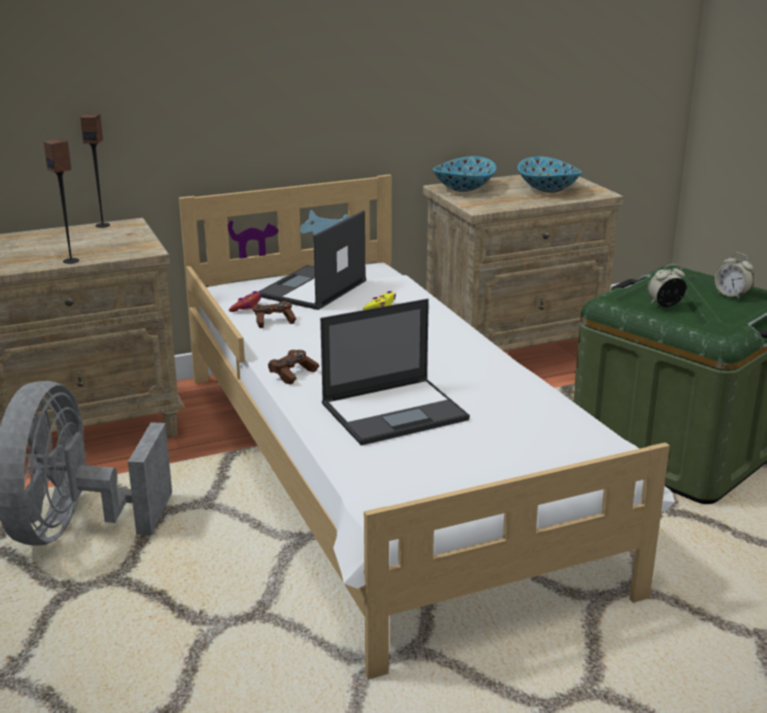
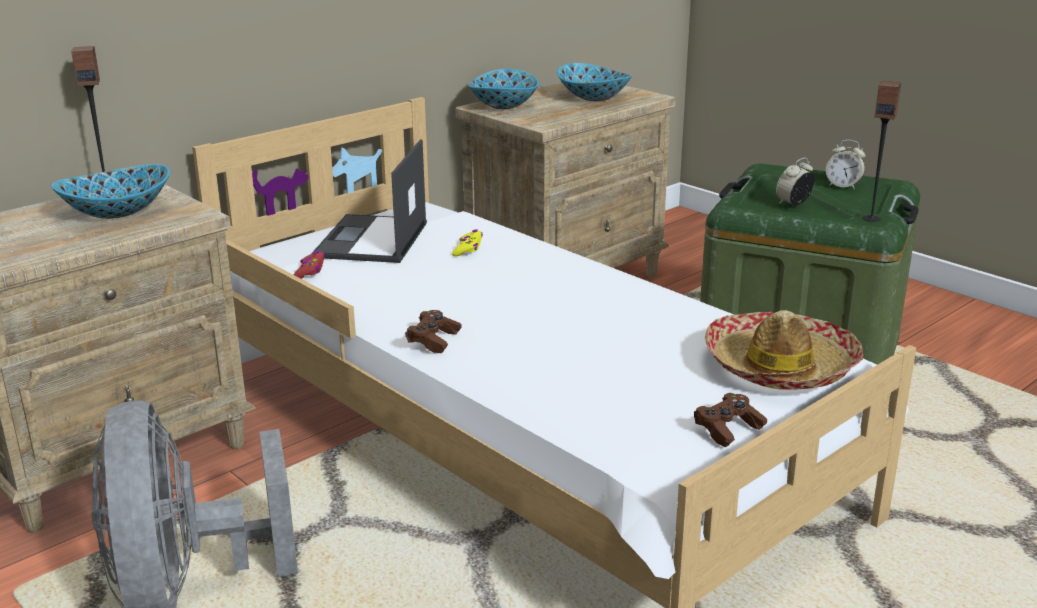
camera: 20 degrees left, 0 degrees up
(71, 261) = (106, 240): speaker -> speaker (871, 218)
(95, 241) = (116, 212): none -> bowl
(274, 321) = (358, 283): brown game controller -> brown game controller (728, 429)
(395, 411) = (588, 363): laptop -> none
(551, 442) = (780, 367): none -> hat

